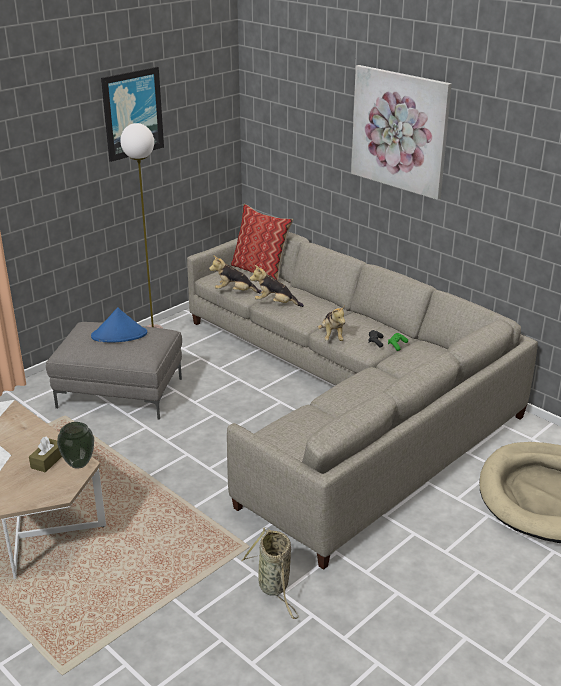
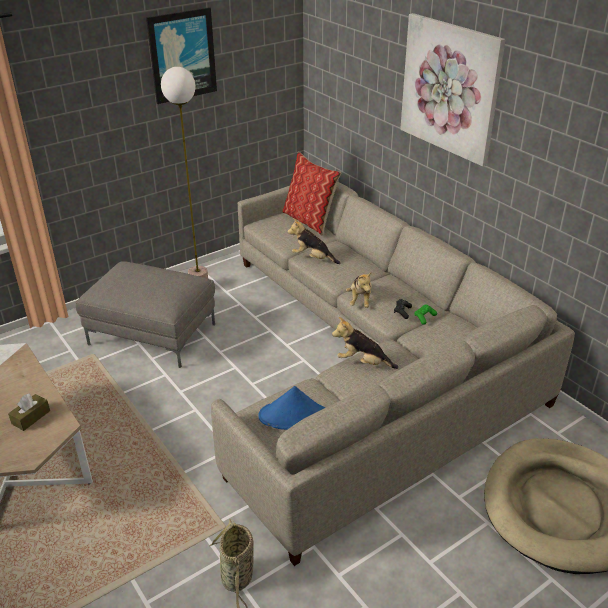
camera: 10 degrees right, 5 degrees up
(79, 464) = (60, 425): vase -> none
(119, 335) = (149, 280): blue hat -> blue hat (294, 416)
(234, 292) = (277, 241): plush toy -> plush toy (363, 362)

